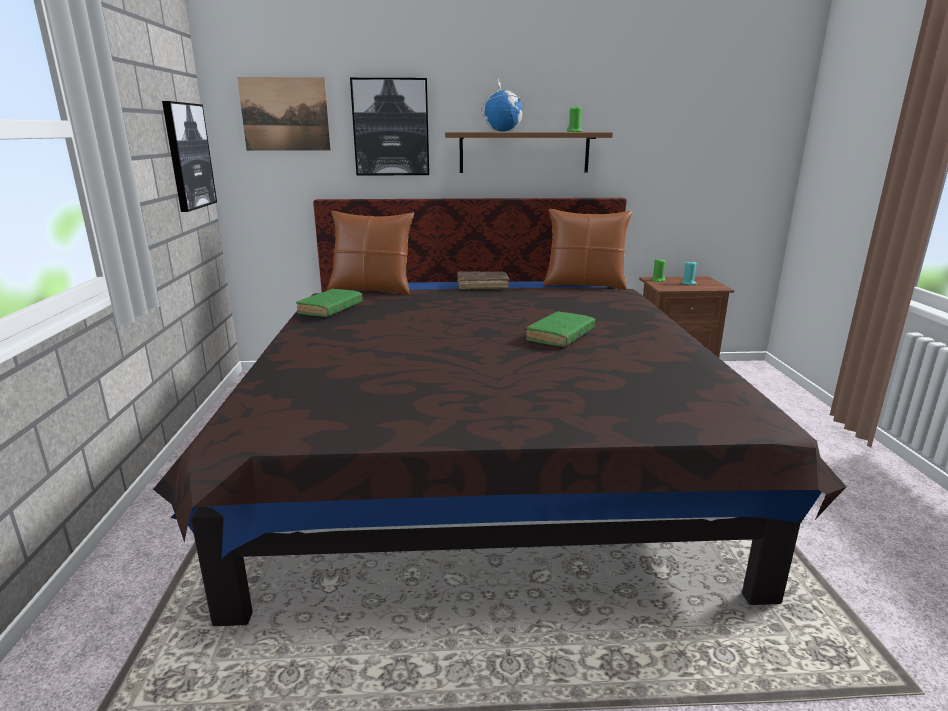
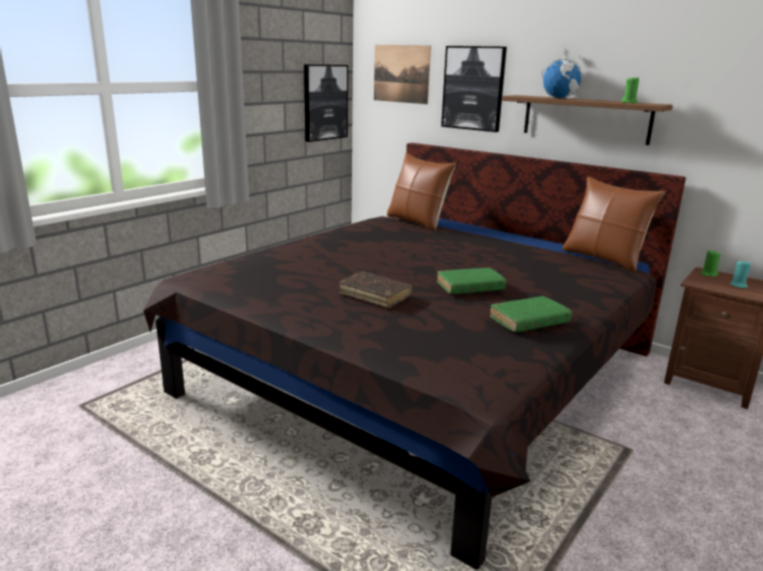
camera: 40 degrees right, 0 degrees up
(330, 309) = (361, 228): green book -> green book (529, 321)
(482, 286) = (504, 238): brown book -> brown book (375, 296)

